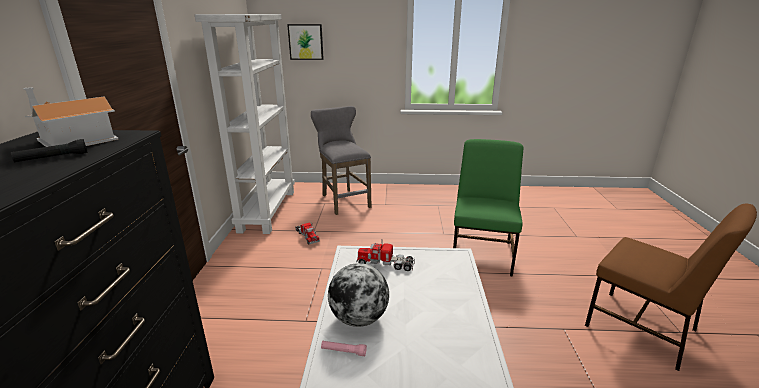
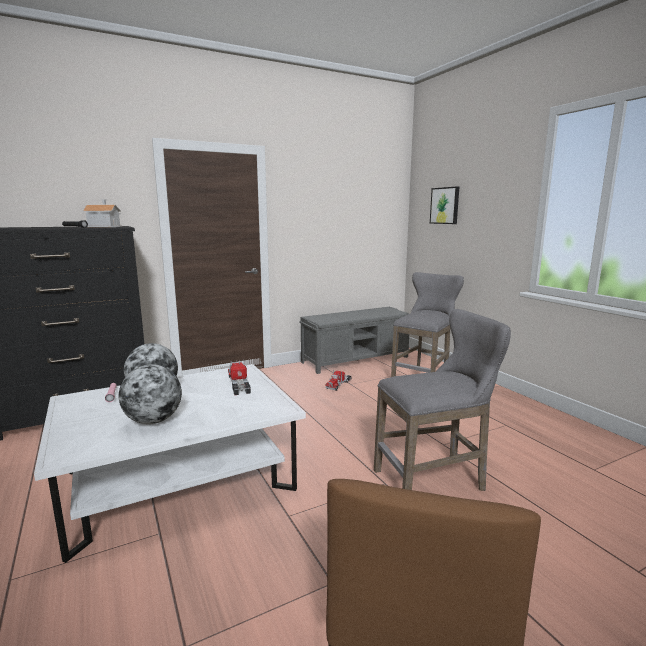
camera: 60 degrees right, 10 degrees down
(267, 210) = (356, 359): white bookcase -> grey bench
(439, 327) = (153, 421): none -> globe
(482, 254) = (435, 481): green chair -> grey stool

